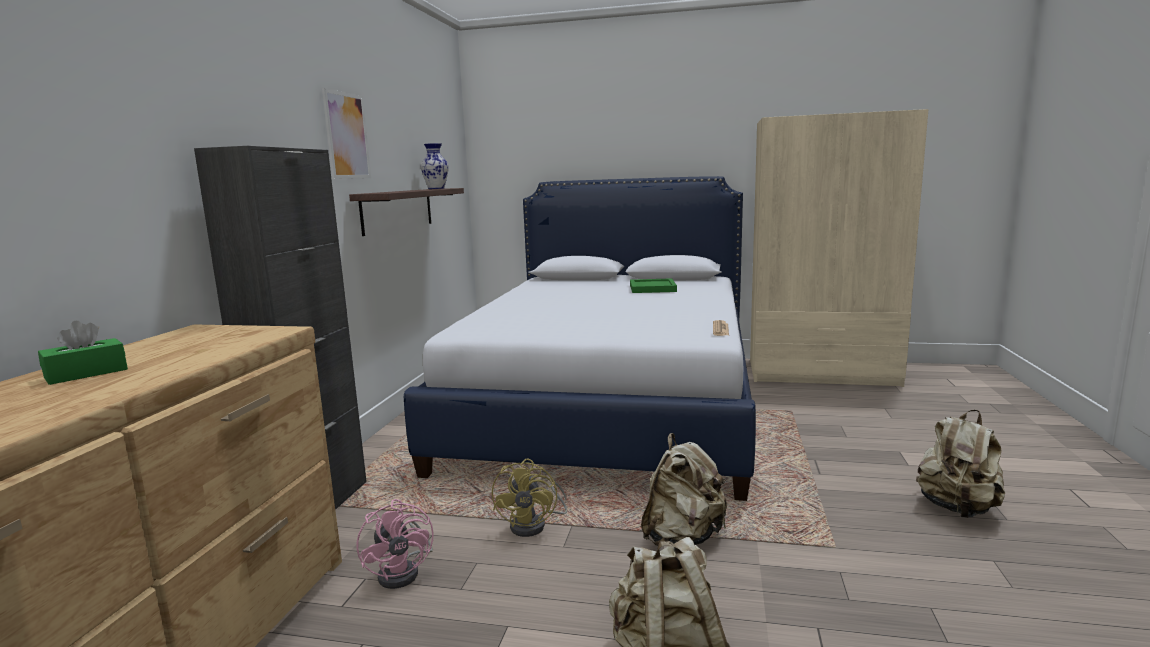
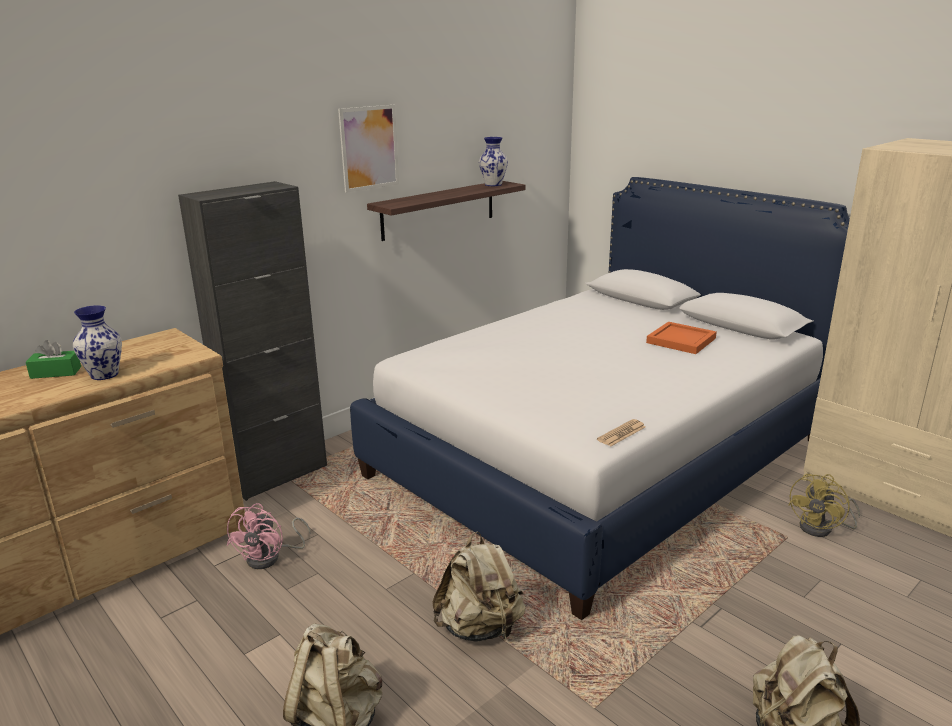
camera: 35 degrees right, 10 degrees up
(181, 360) = (105, 375): none -> vase
(535, 525) = (389, 559): yellow fan -> yellow fan (822, 528)
(651, 288) = (680, 340): green tray -> orange tray

